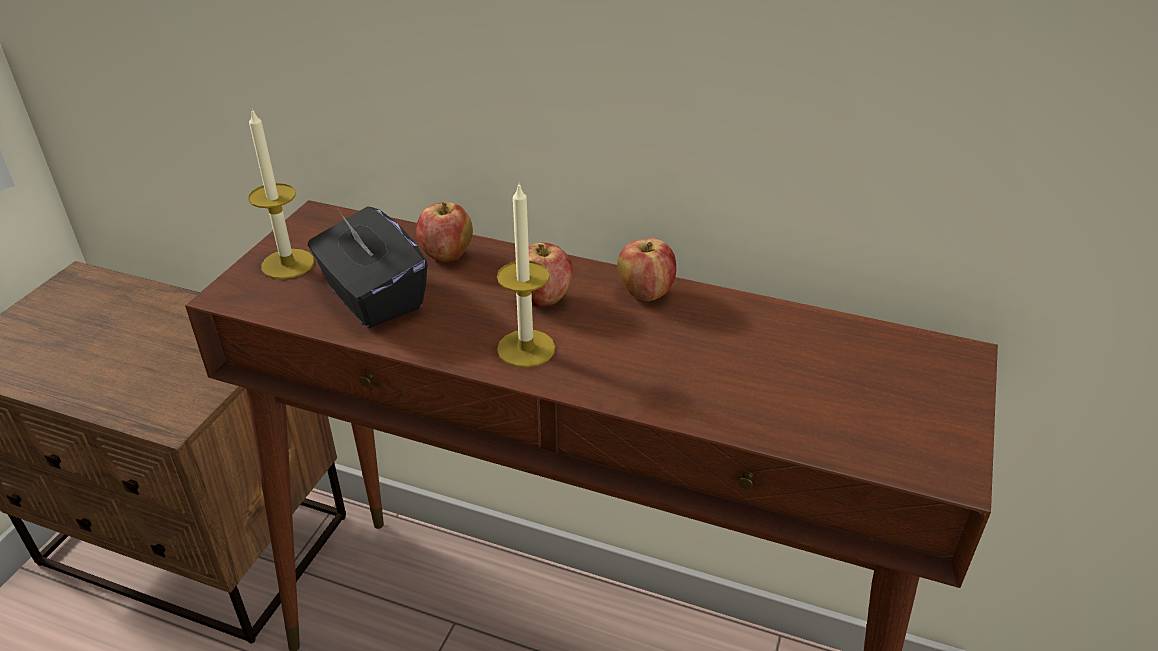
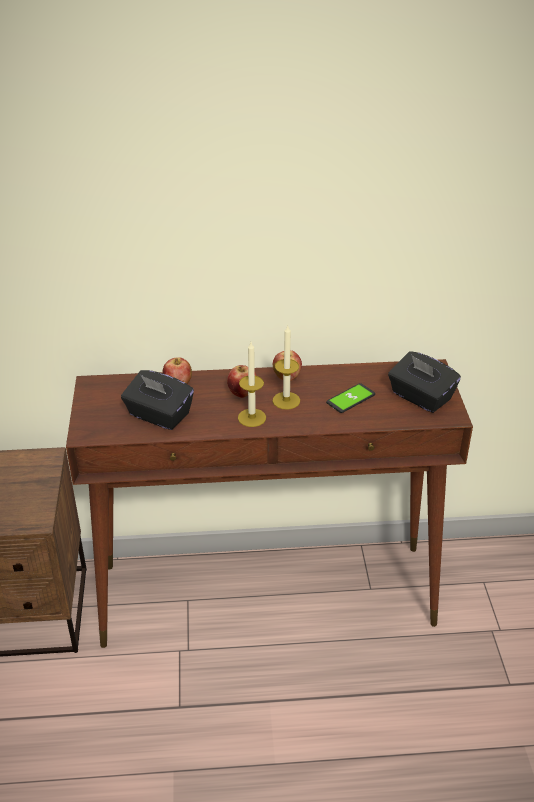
camera: 25 degrees left, 0 degrees up
(287, 264) = (99, 412): candle -> candle (286, 400)
(742, 368) = (350, 399): none -> phone
(897, 408) = (420, 397): none -> black tissue box

